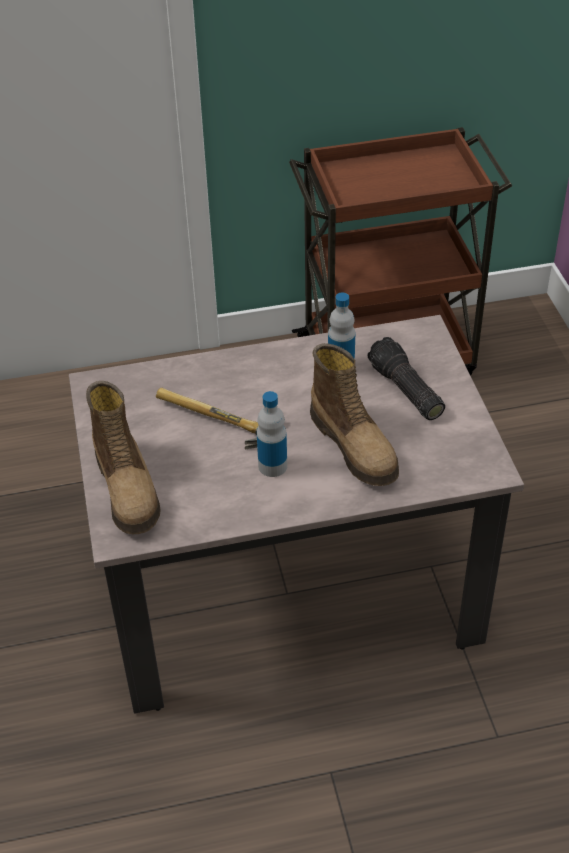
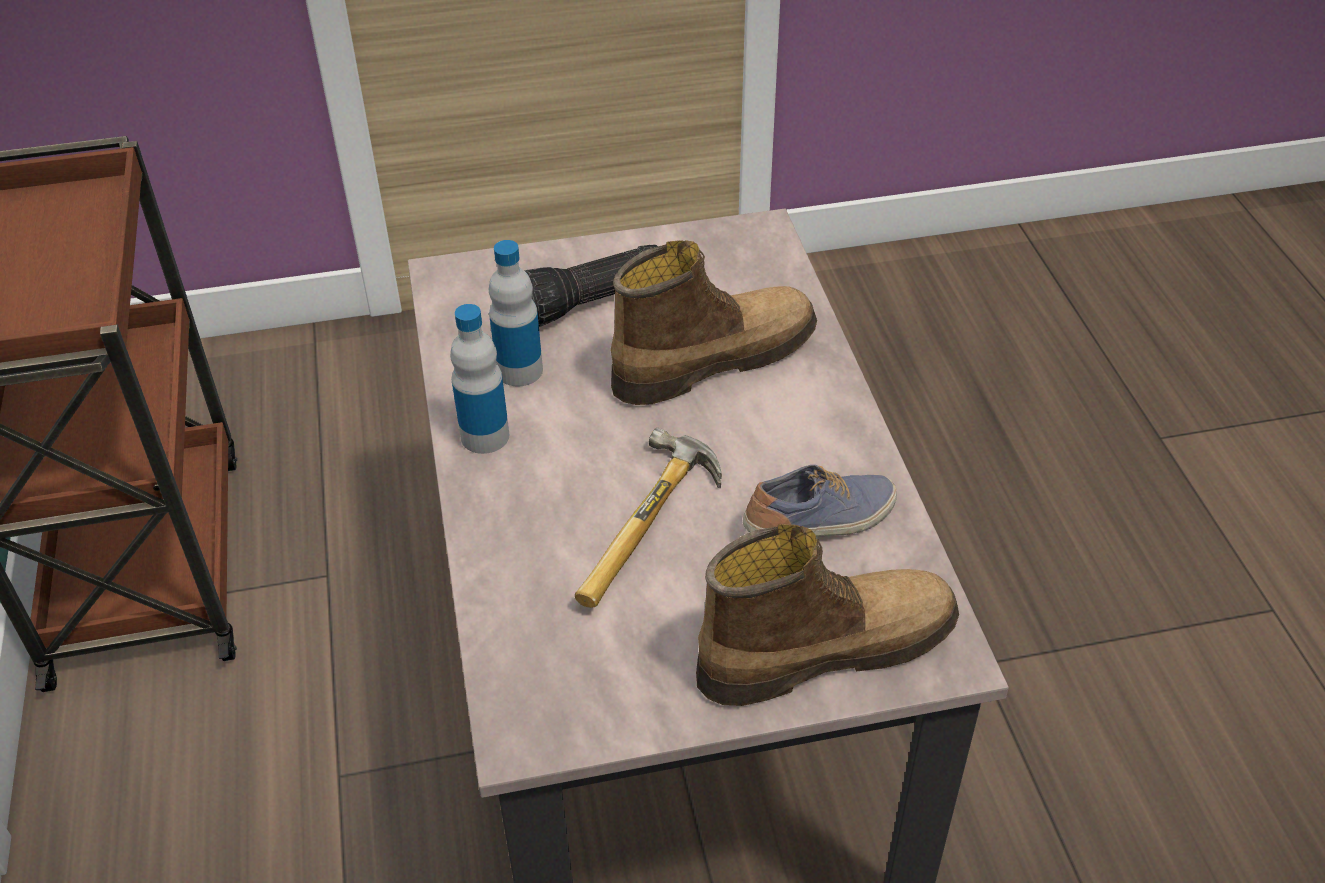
camera: 90 degrees left, 0 degrees up
(216, 491) = (821, 522): none -> shoe
(272, 466) = (760, 453): bottle -> bottle (485, 436)

